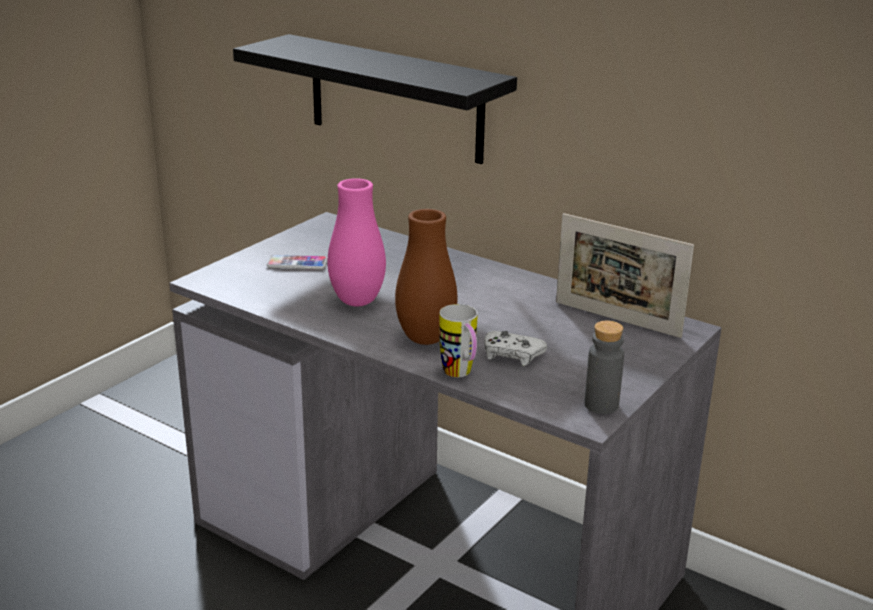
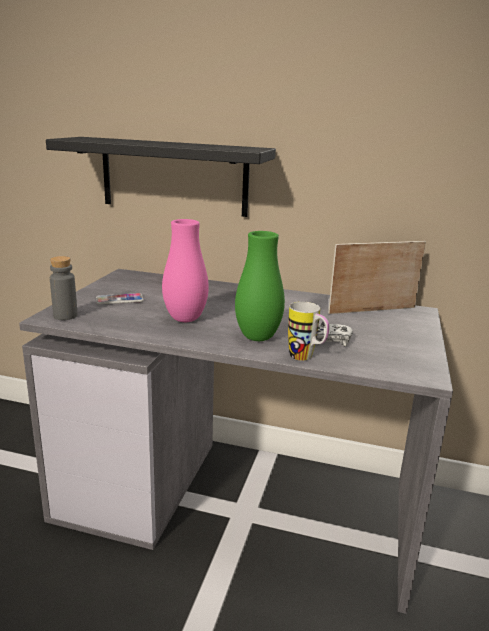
camera: 20 degrees left, 5 degrees down
(425, 339) = (257, 337): brown vase -> green vase
(601, 405) = (423, 364): grey bottle -> grey bottle (65, 316)
(617, 319) = (372, 310): picture frame -> picture frame turned 150 degrees clockwise

